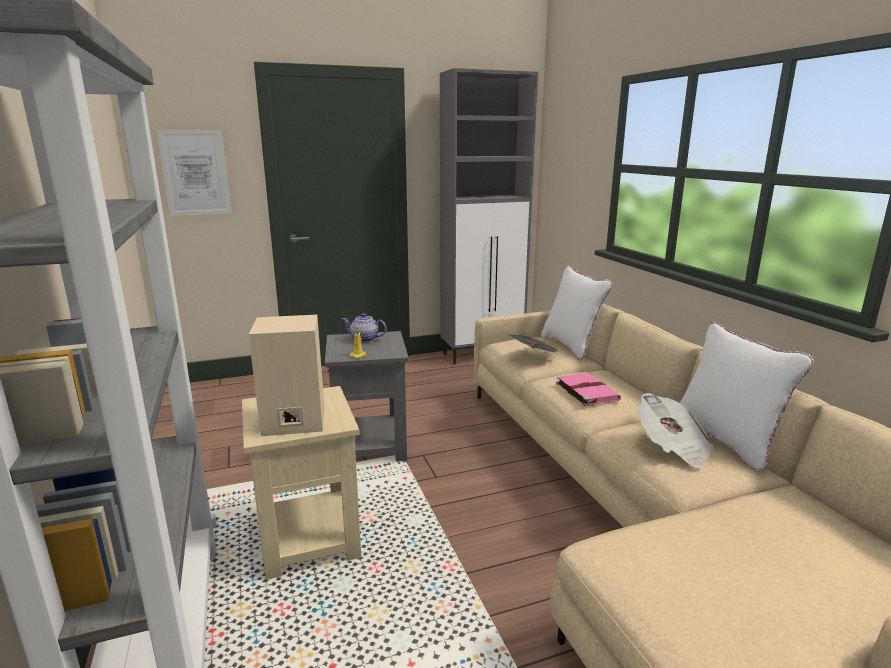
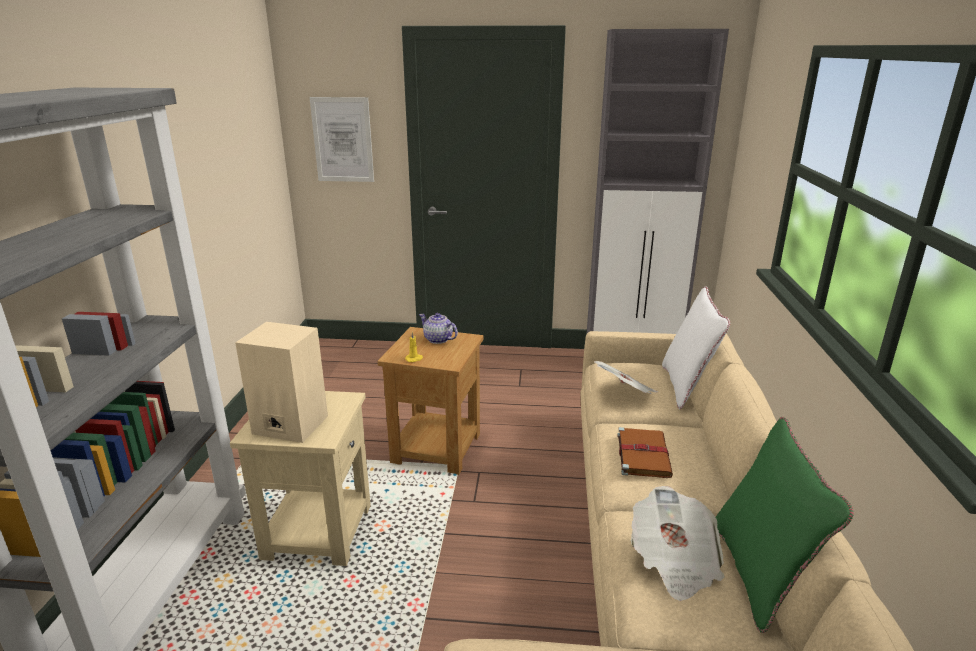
camera: 25 degrees right, 5 degrees up
(370, 447) = (436, 449): grey side table -> brown side table
(586, 391) = (643, 454): pink book -> brown book
(725, 441) = (759, 574): white pillow -> green pillow

